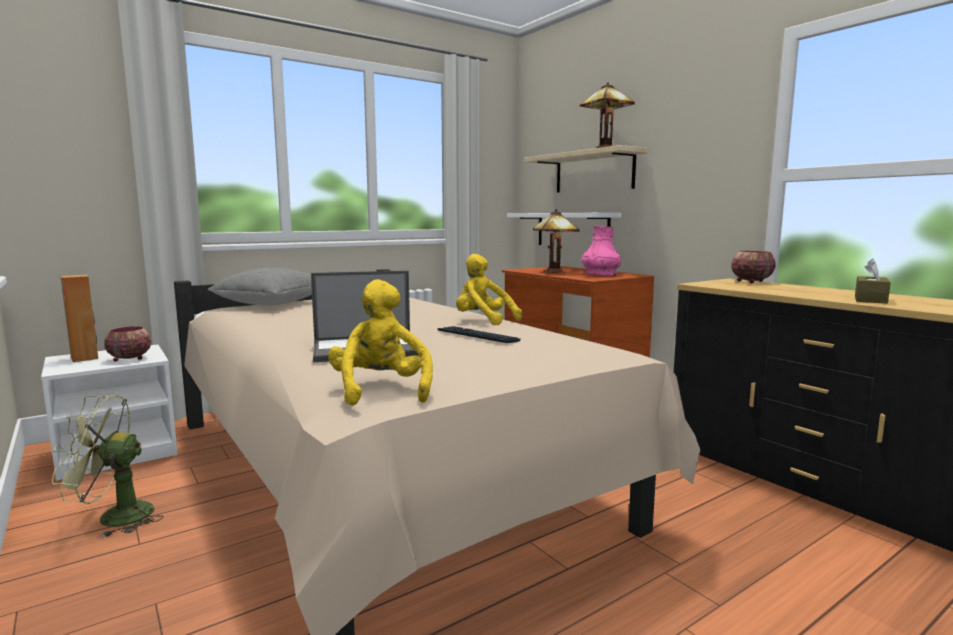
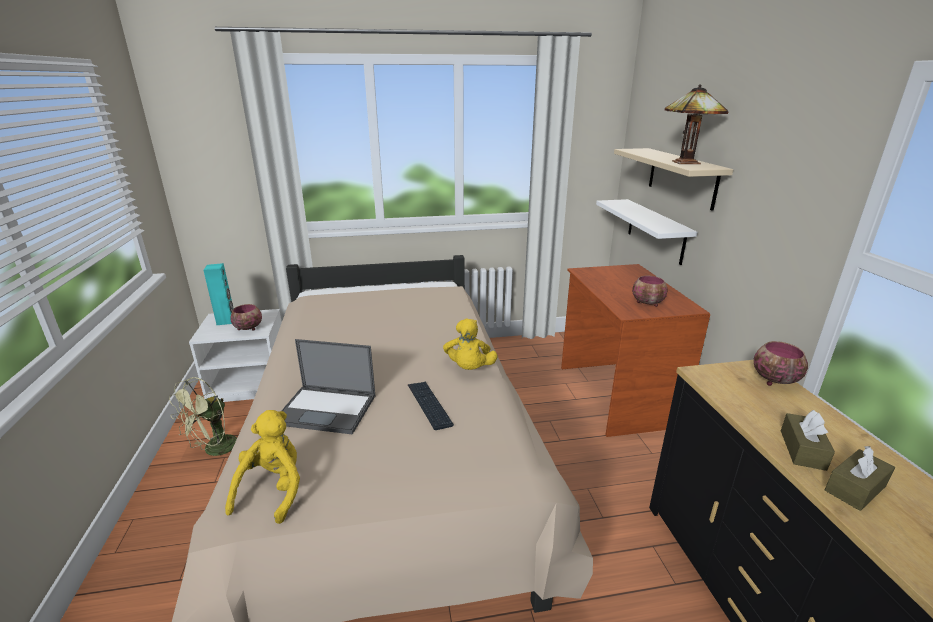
camera: 25 degrees right, 15 degrees up
(85, 358) = (226, 321): brown speaker -> turquoise speaker
(114, 517) = (215, 451): green fan -> green fan turned 75 degrees counterclockwise
(271, 304) = (346, 295): grey pillow -> none
(483, 321) = (469, 368): yellow plush toy -> yellow plush toy turned 150 degrees counterclockwise
(553, 272) = (609, 284): table lamp -> none
(600, 275) = (648, 303): pink vase -> bowl
(816, 294) = (802, 450): none -> brown tissue box

